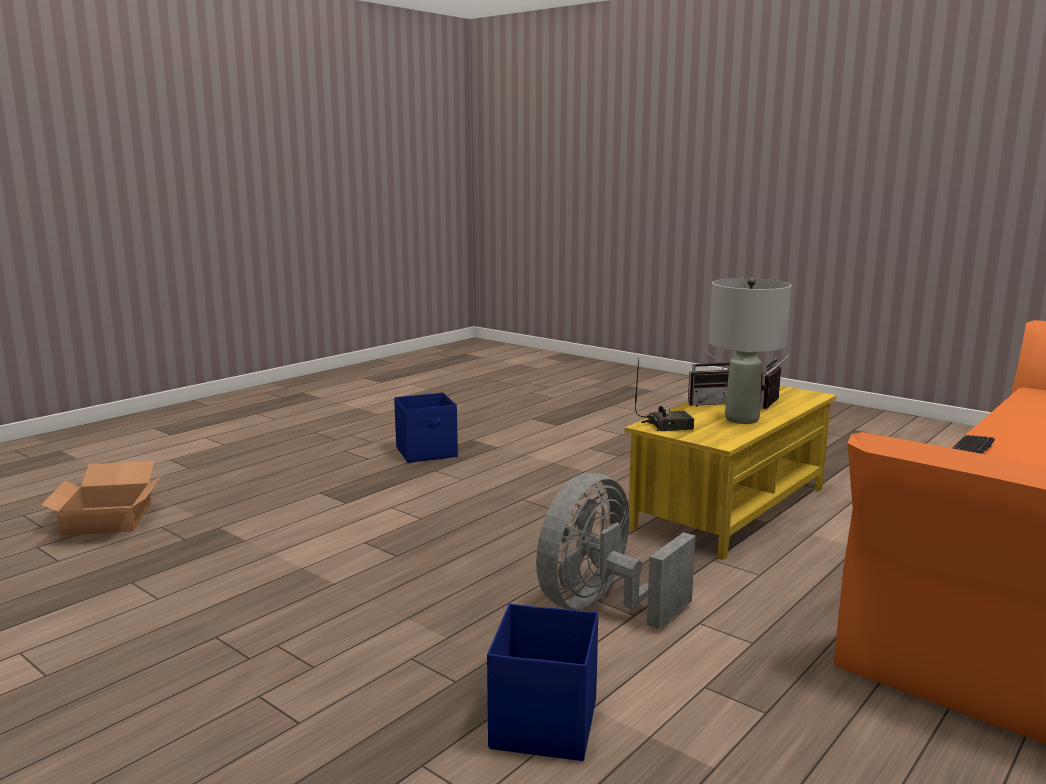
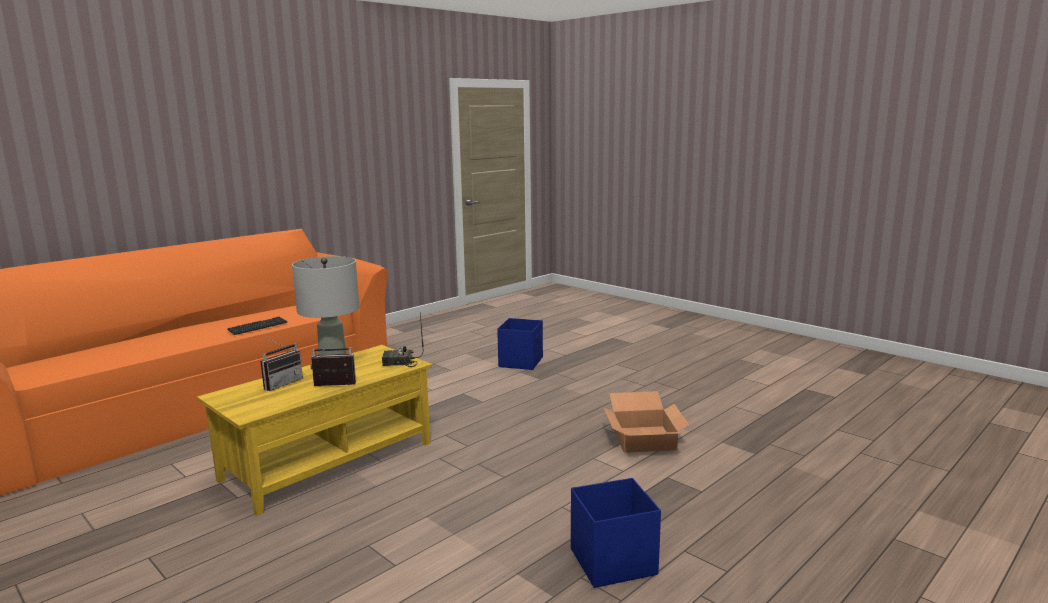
camera: 175 degrees left, 0 degrees up
(106, 519) = (864, 464): cardboard box -> cardboard box (645, 439)
(602, 606) = (477, 397): grey fan -> none

